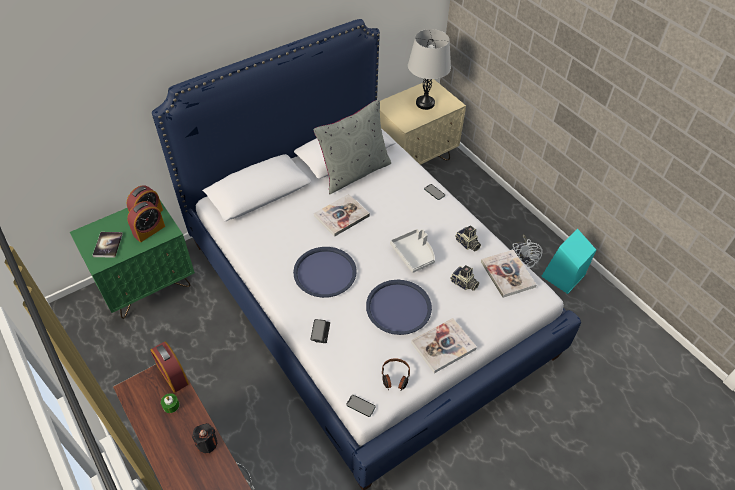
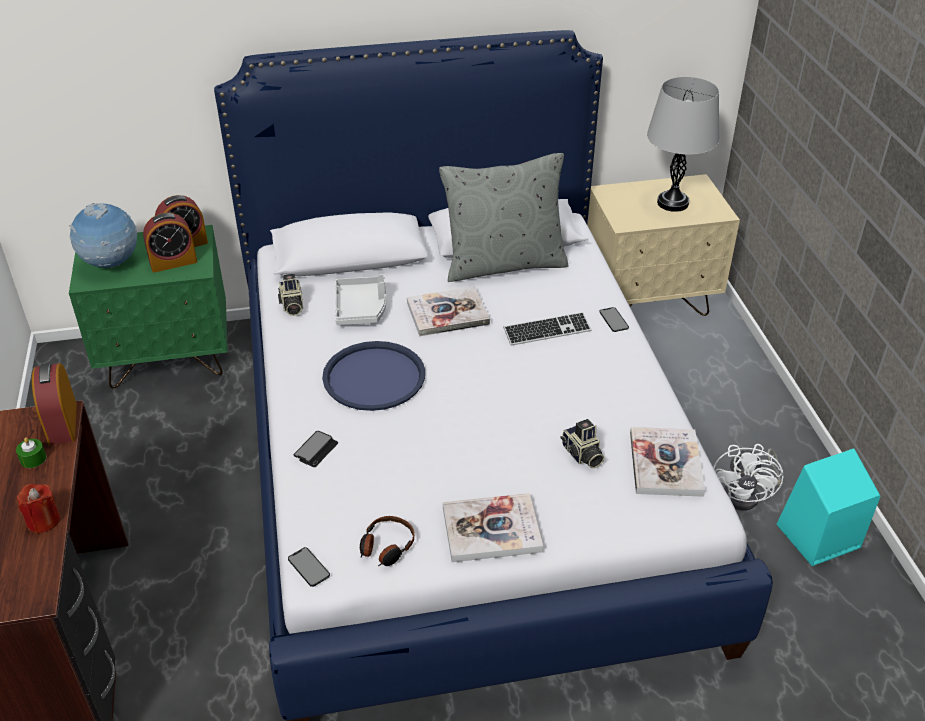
camera: 25 degrees right, 10 degrees down
(108, 245) = (111, 265): book -> globe
(207, 443) = (43, 521): black candle -> red candle
(398, 307) = (453, 454): blue tray -> none
(403, 210) = (547, 331): none -> keyboard
(414, 254) = (526, 392): grey tray -> grey tray (361, 308)
(467, 244) = (623, 402): camera -> camera (291, 306)

